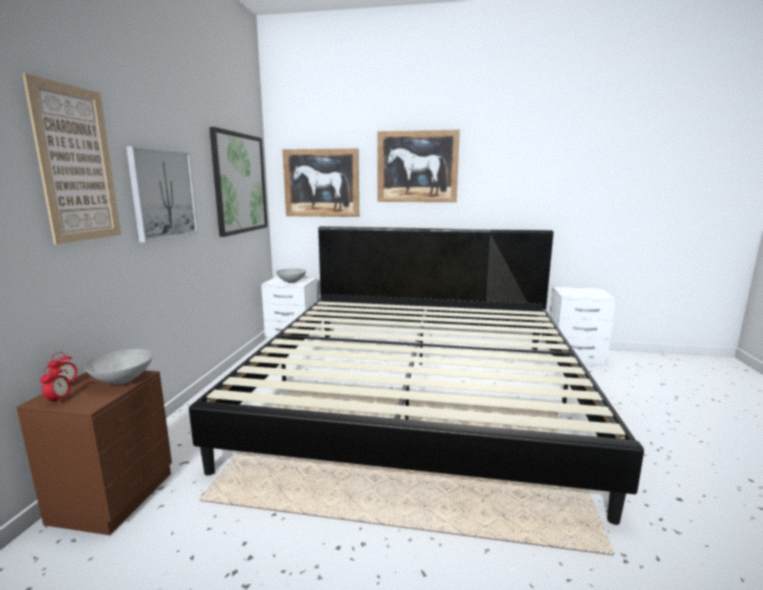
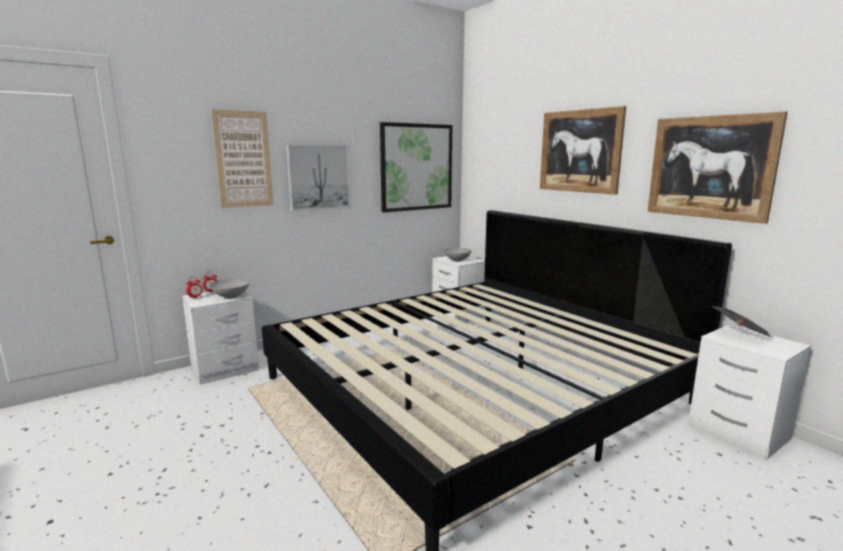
camera: 45 degrees right, 0 degrees up
(116, 496) = (226, 369): brown nightstand -> white nightstand
(321, 183) = (498, 167): picture -> picture (710, 167)
(573, 291) = (741, 336): none -> newspaper

